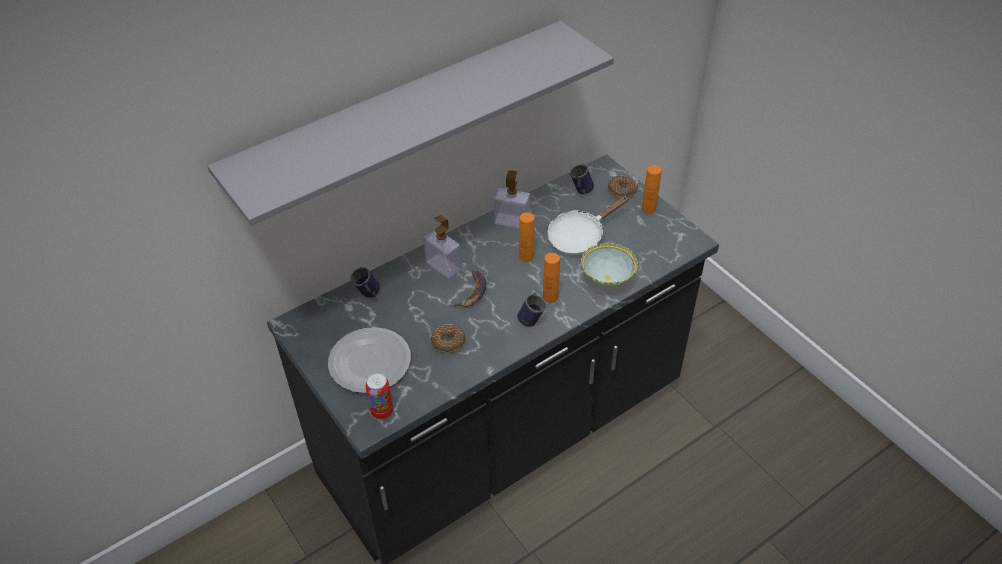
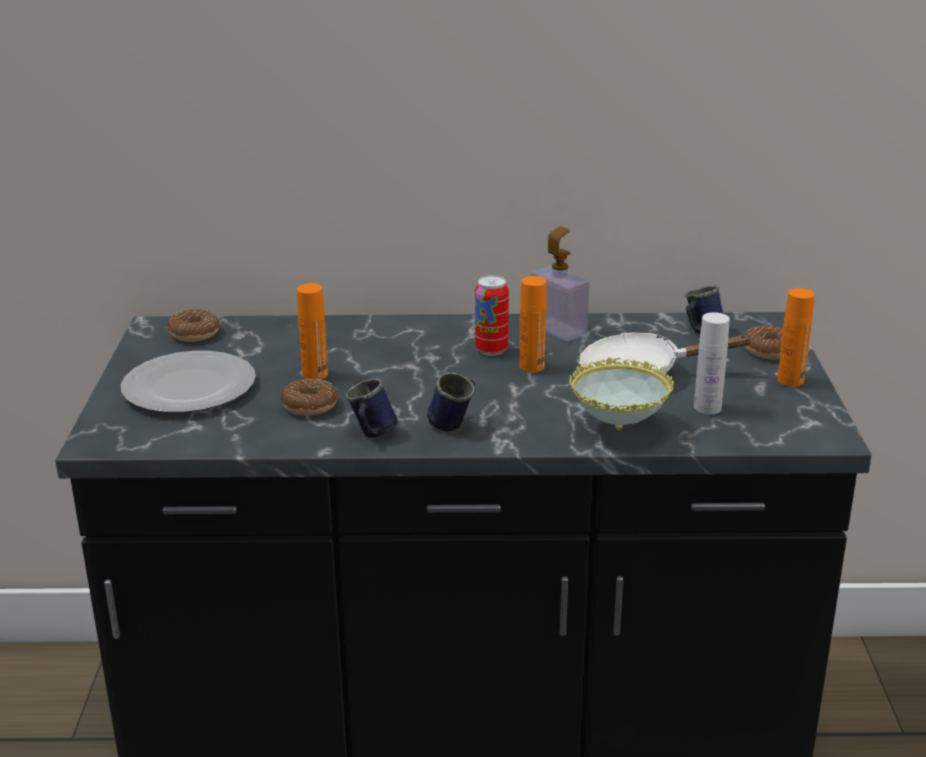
camera: 35 degrees right, 20 degrees down
(322, 319) = (194, 334): none -> donut
(368, 295) = (276, 333): blue mug -> blue mug (371, 436)
(382, 411) = (135, 434): can -> can (491, 350)
(402, 119) = (398, 70): grey shelf -> none
(443, 266) = (406, 339): soap dispenser -> none
(471, 292) = (408, 373): banana -> none
(550, 297) = (511, 414): orange bottle -> orange bottle (315, 374)
(630, 247) = (707, 407): none -> white bottle

